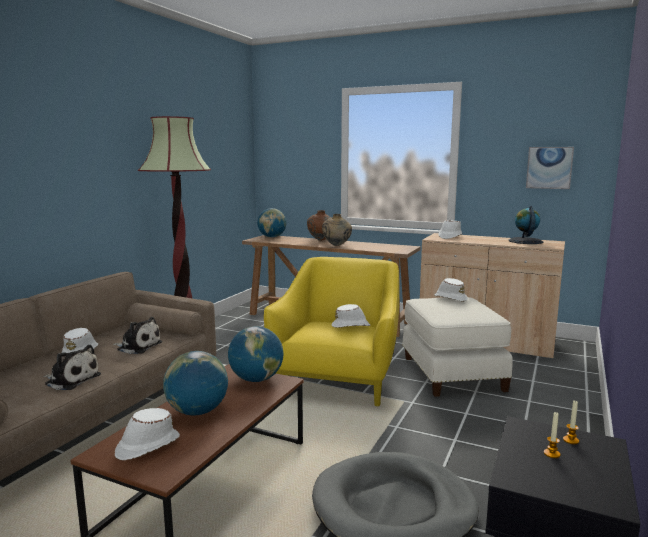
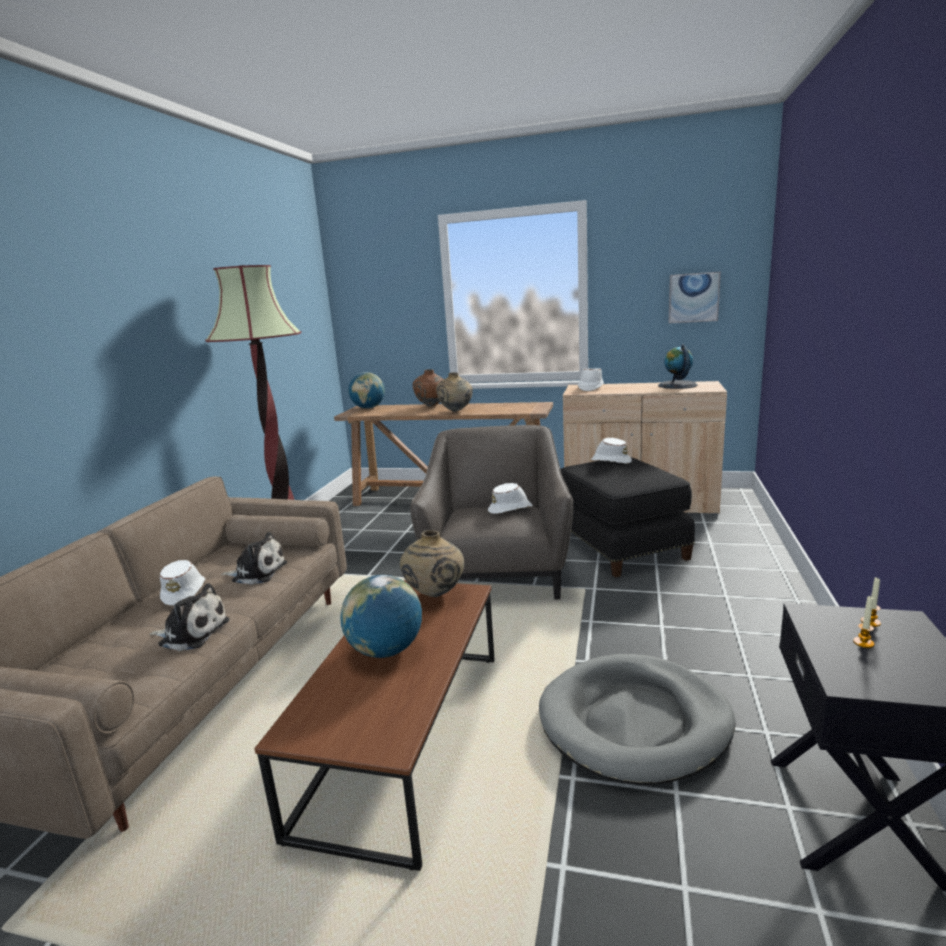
camera: 10 degrees left, 5 degrees up
(147, 446) = (348, 709): white hat -> none
(256, 379) = (435, 595): globe -> beige vase
(339, 379) = (498, 573): yellow armchair -> grey armchair
(450, 373) = (620, 547): white ottoman -> black ottoman

